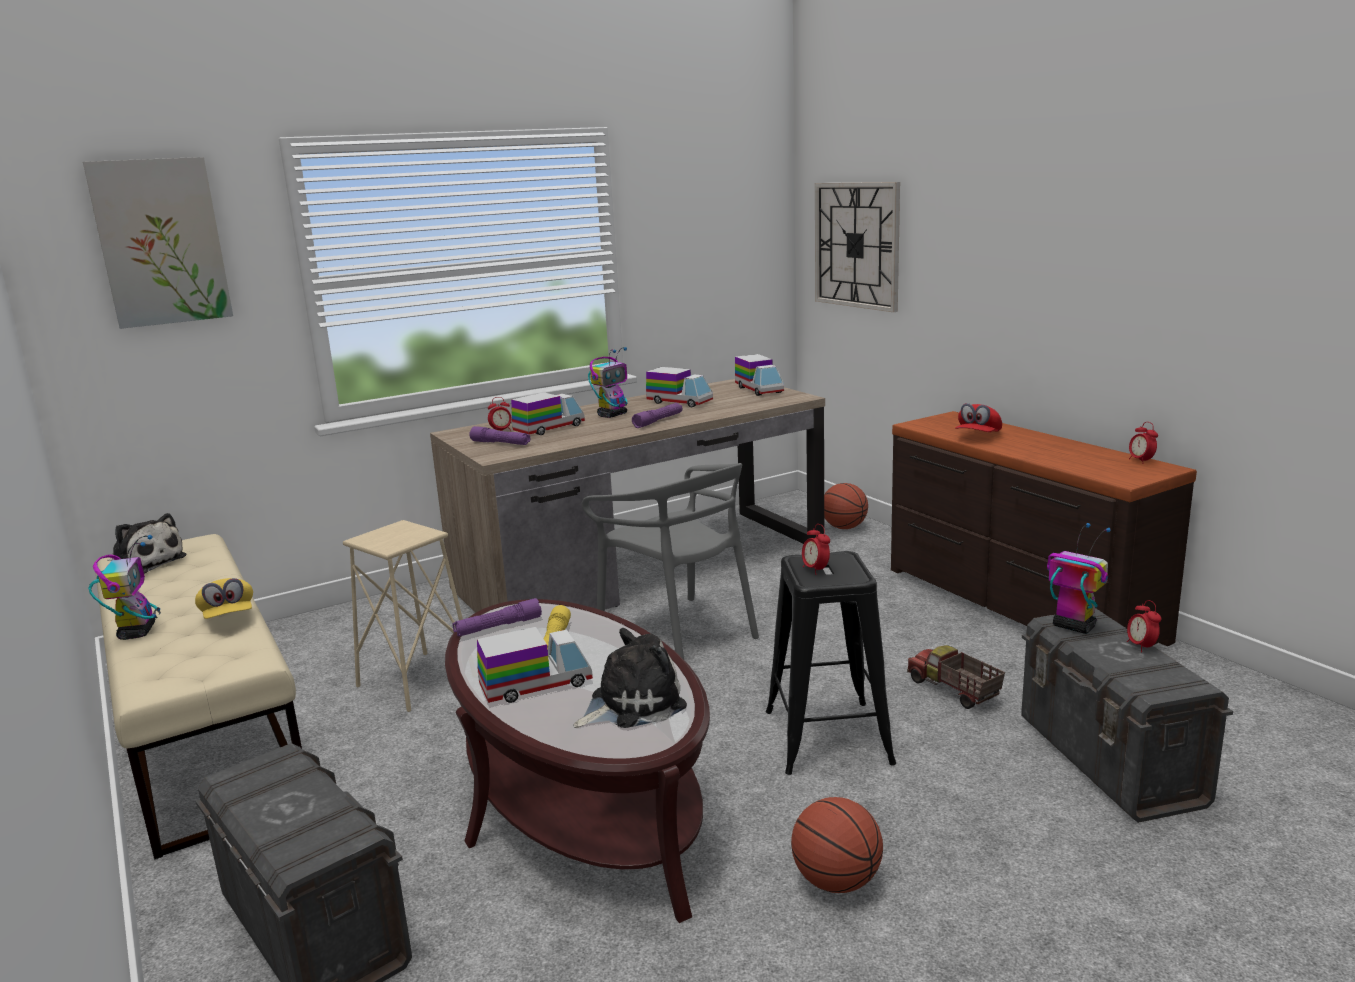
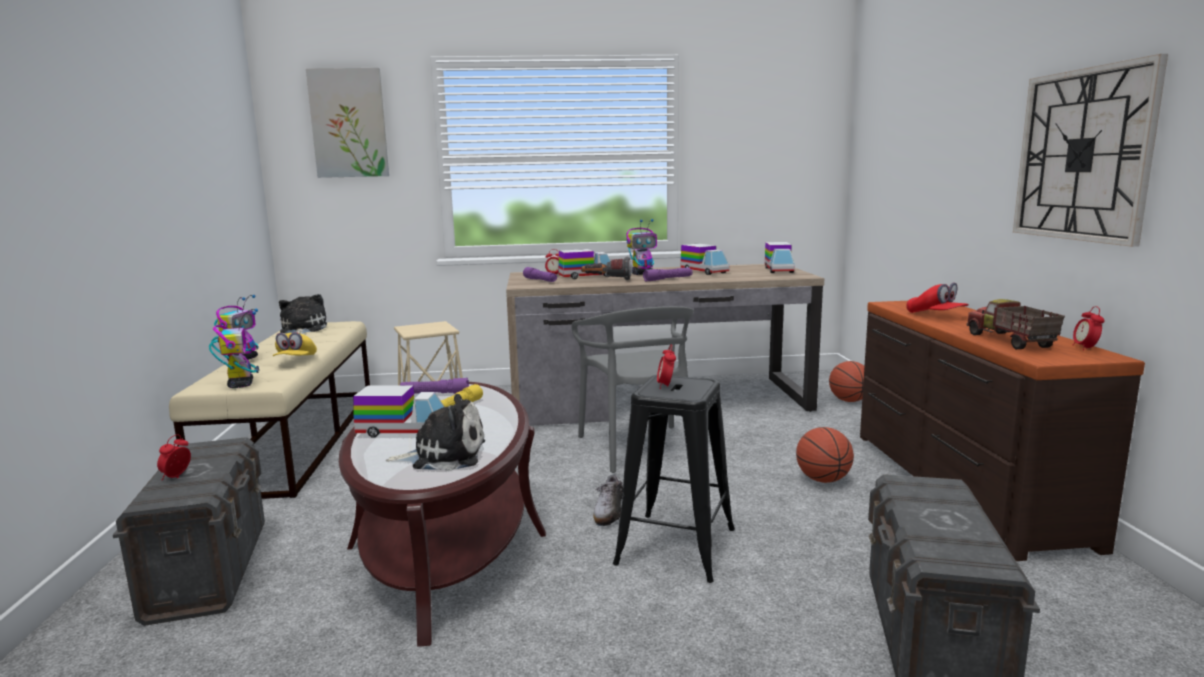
camera: 25 degrees right, 5 degrees down
(144, 564) = (302, 329): plush toy -> plush toy turned 150 degrees counterclockwise
(586, 432) = (607, 280): none -> flashlight
(723, 717) = (609, 511): none -> shoe
(837, 881) = (566, 658): basketball -> basketball (823, 480)
(857, 245) = (886, 153): wall clock -> wall clock (1083, 155)
(953, 691) = (825, 539): toy truck -> toy truck (1009, 341)
(978, 436) = (935, 315): red cap -> red cap turned 90 degrees counterclockwise
(1073, 626) = (916, 488): toy robot -> toy robot (241, 384)
(1141, 646) = (973, 520): alarm clock -> alarm clock (176, 477)

